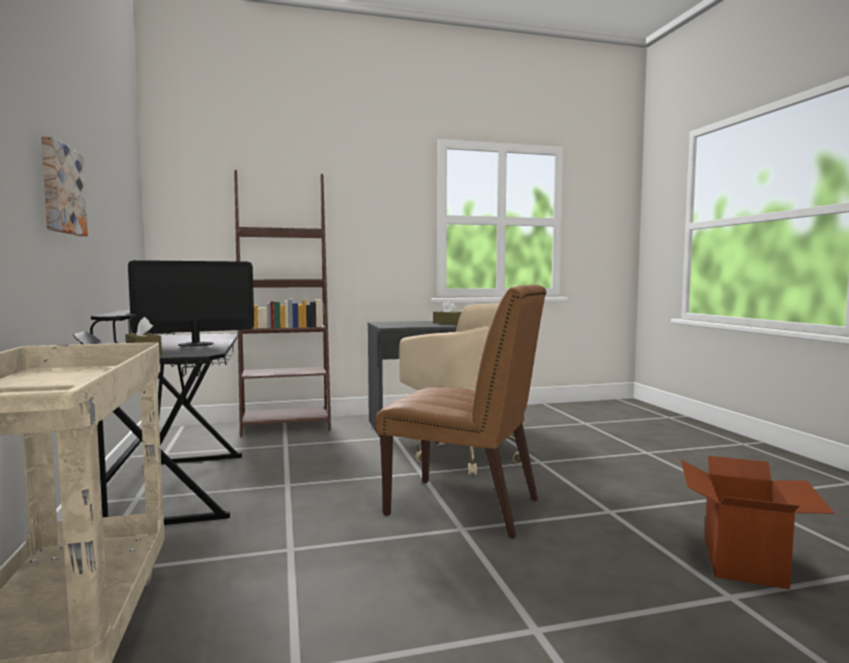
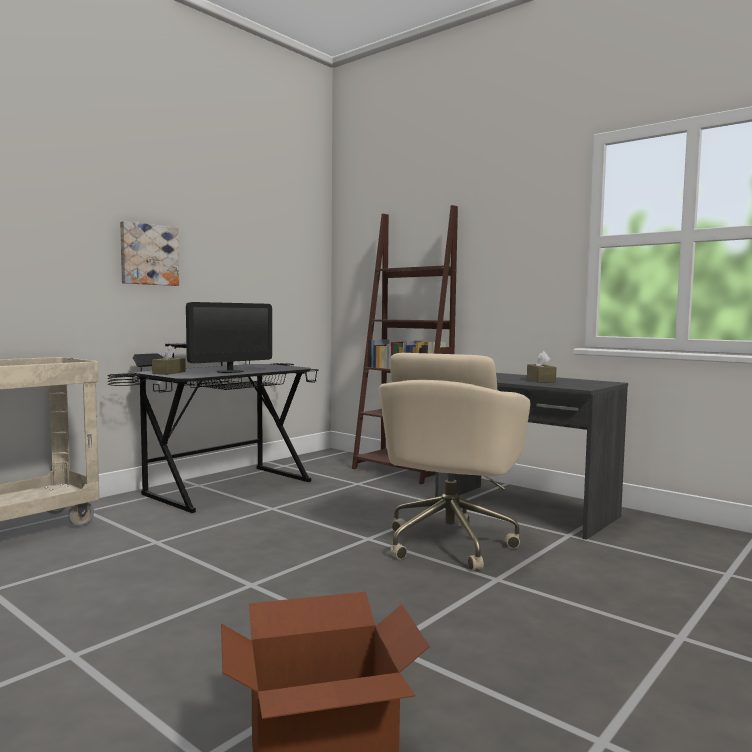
camera: 55 degrees right, 0 degrees up
(195, 344) = (230, 371): monitor -> monitor turned 105 degrees clockwise
(462, 507) = (303, 573): brown chair -> none

